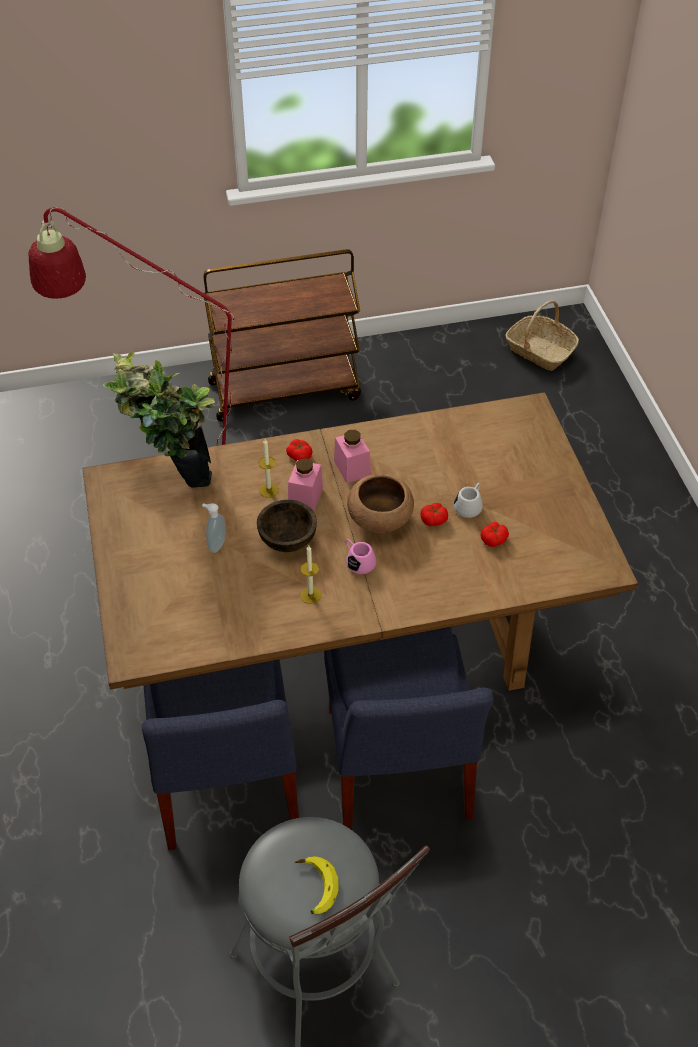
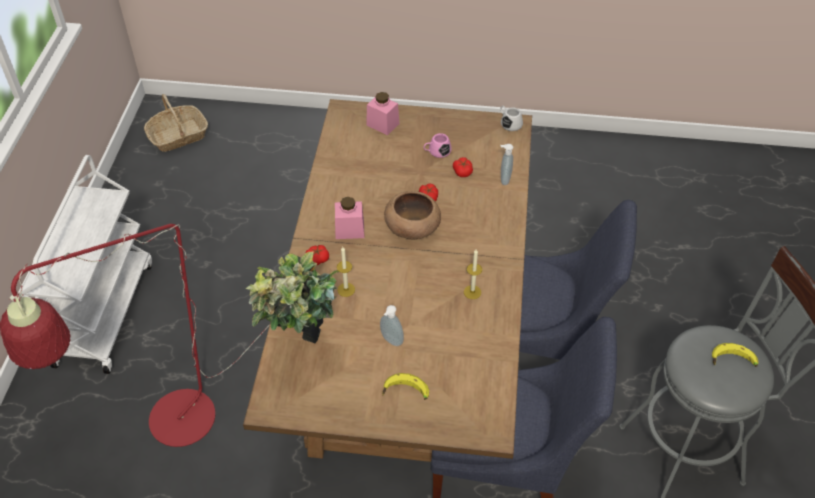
camera: 70 degrees left, 0 degrees up
(155, 574) = (405, 393): none -> banana
(285, 390) = (104, 312): brown cart -> white cart
(288, 539) = (407, 291): brown bowl -> none
(305, 497) = (366, 267): pink jar -> pink jar (382, 124)
(358, 561) = (450, 253): pink mug -> pink mug (437, 151)
(469, 505) = (423, 174): white mug -> white mug (509, 123)
(503, 581) = (504, 179): none -> soap dispenser

